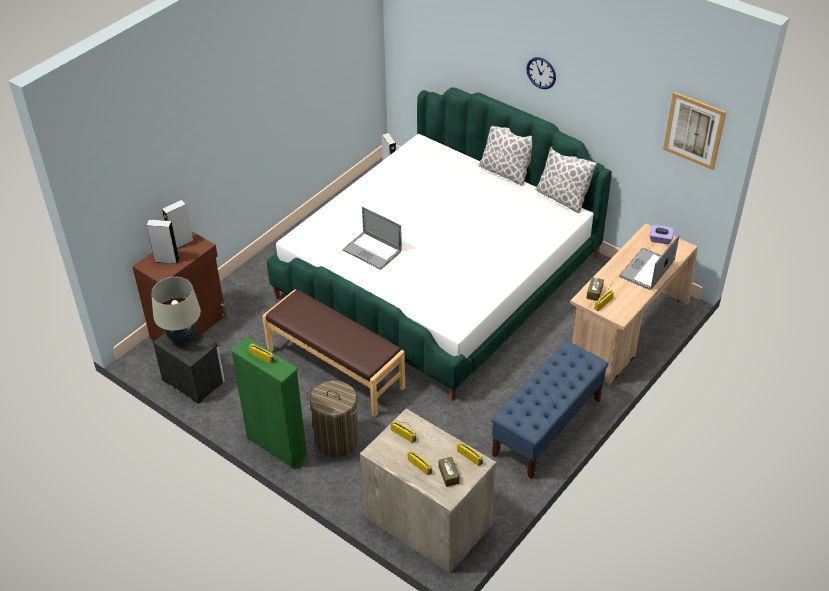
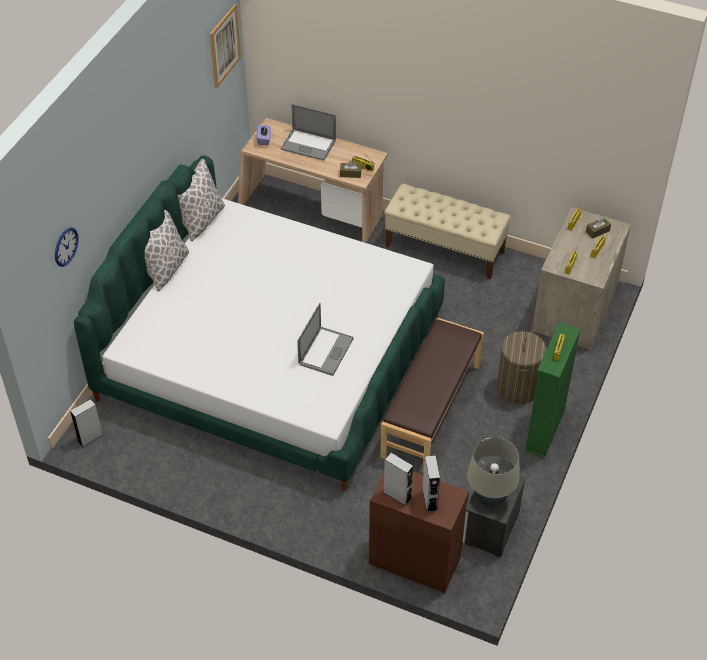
camera: 105 degrees left, 5 degrees up
(541, 73) = (138, 154): wall clock -> wall clock (66, 246)
(547, 427) = (445, 249): blue bench -> beige bench

